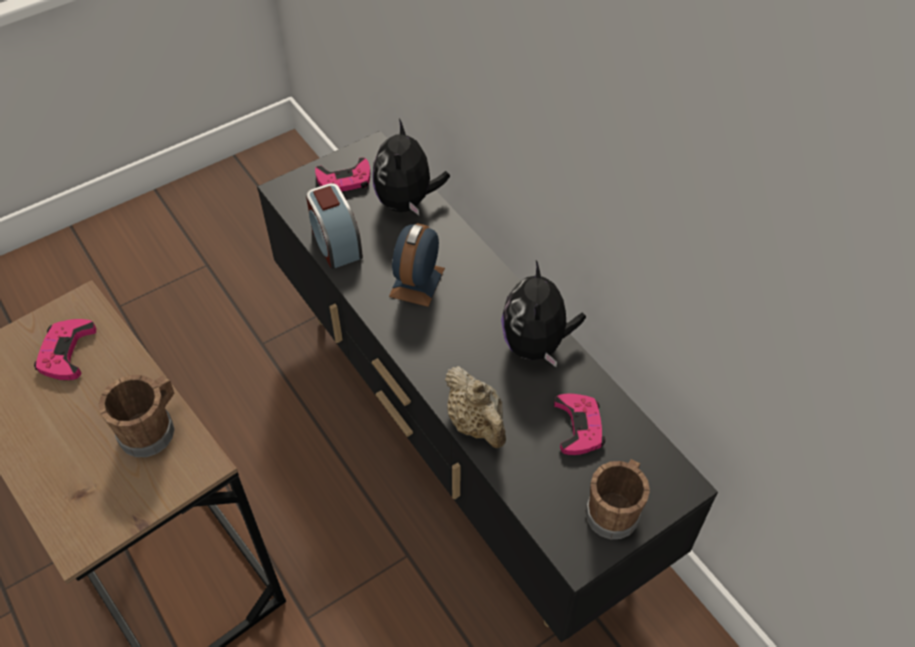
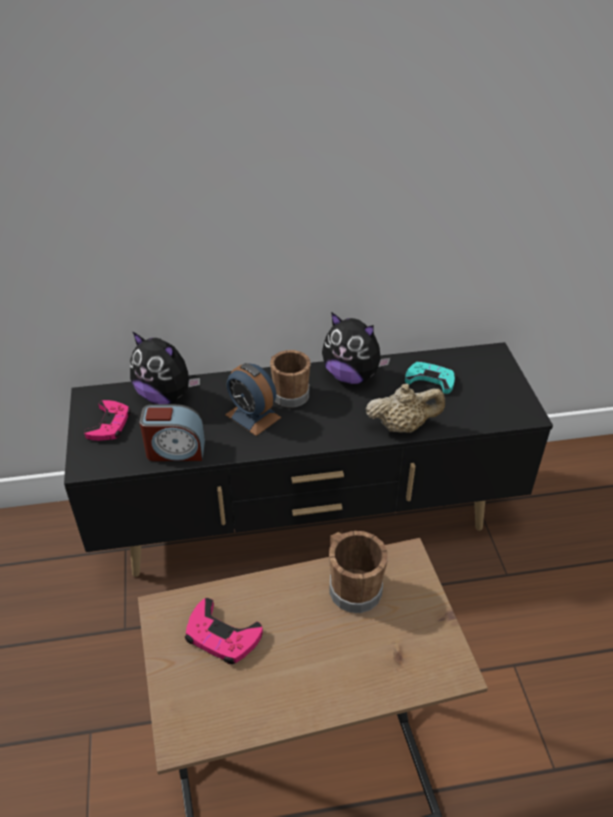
camera: 65 degrees left, 10 degrees down
(579, 427) = (430, 380): pink game controller -> turquoise game controller
(614, 510) = (500, 387): brown mug -> brown mug (288, 393)

